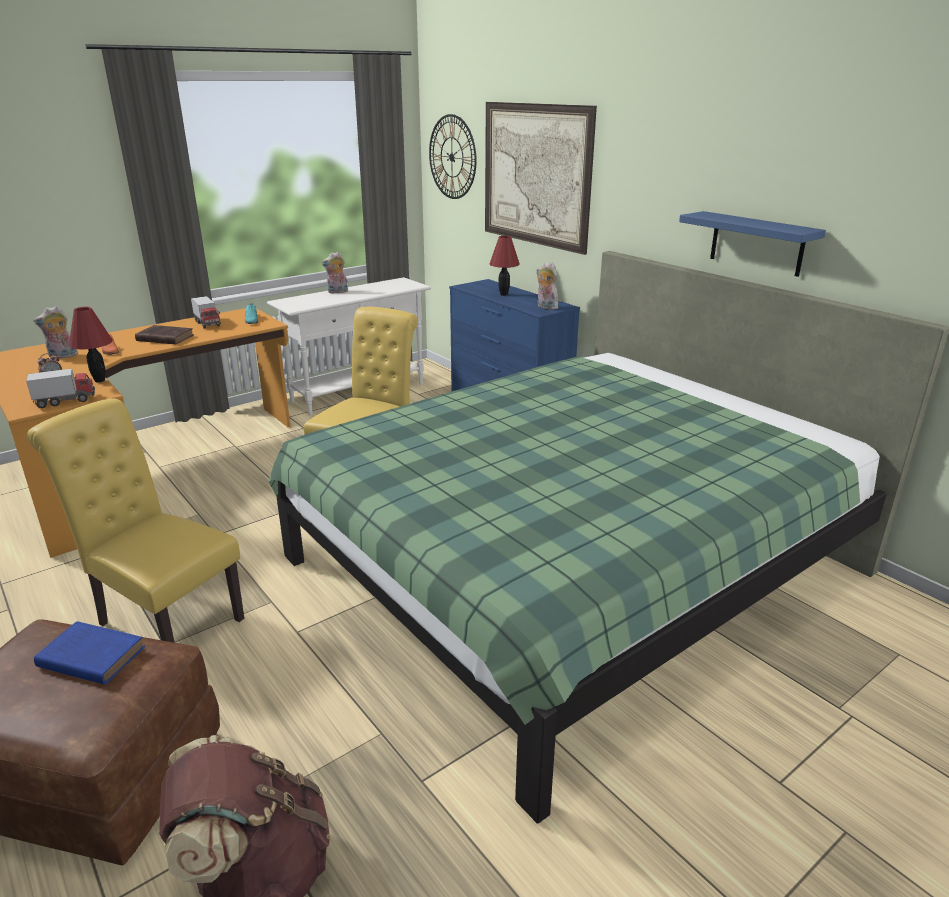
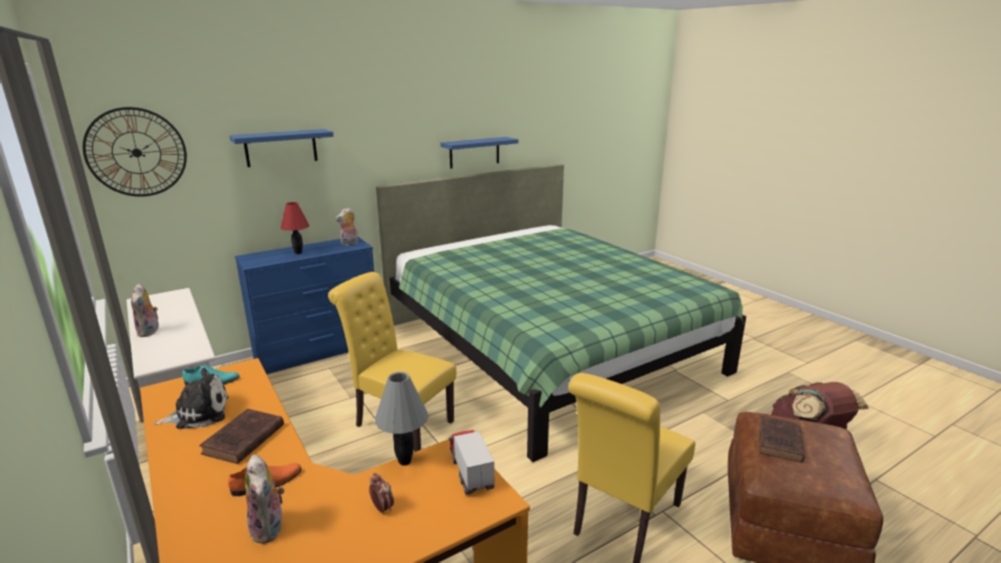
camera: 85 degrees left, 5 degrees down
(89, 657) = (780, 443): blue book -> brown book
(100, 380) = (404, 461): red table lamp -> grey table lamp
(208, 324) = (199, 413): toy truck -> plush toy
(535, 175) = (281, 148): picture -> blue shelf

